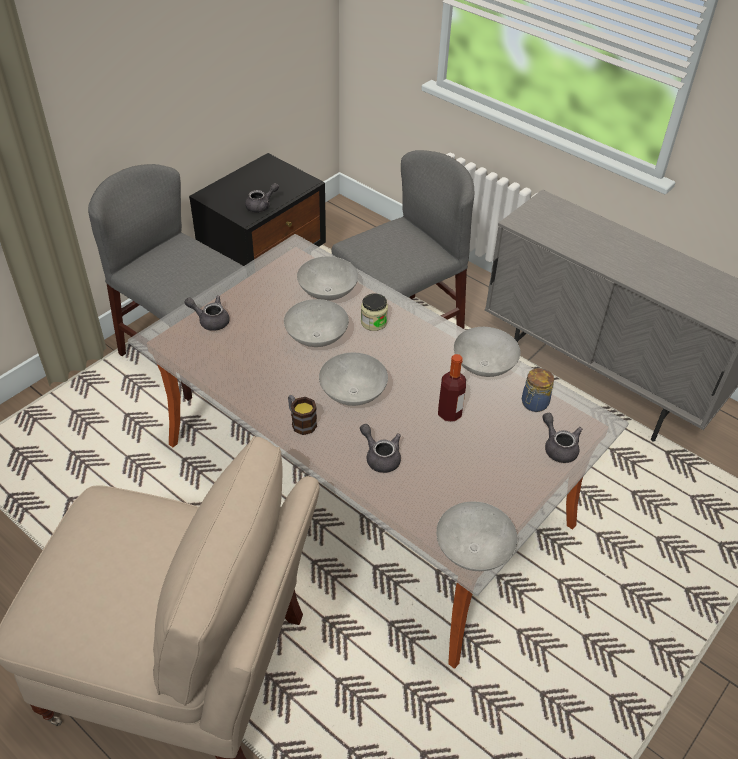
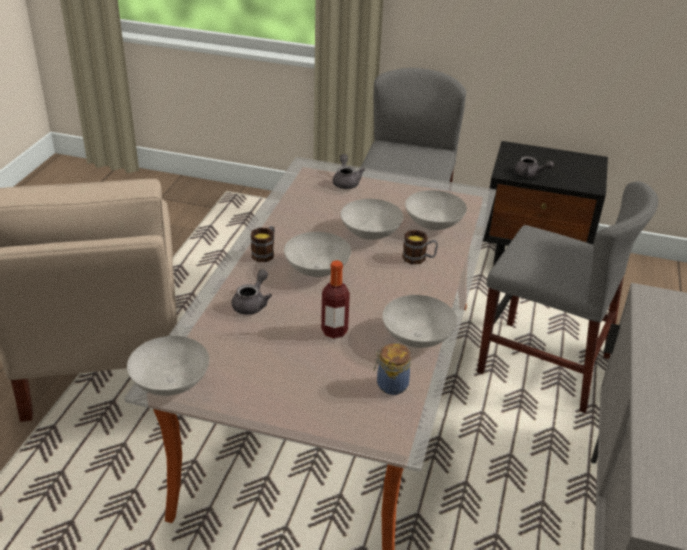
camera: 65 degrees right, 10 degrees down
(373, 322) = (419, 258): jar -> mug
(558, 447) = (340, 416): grey teapot -> none

